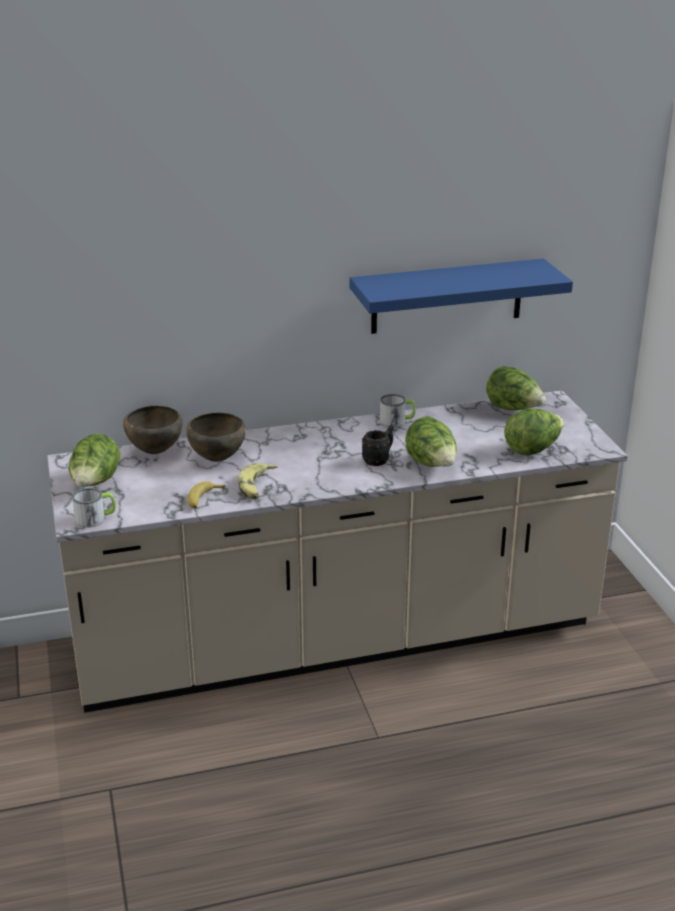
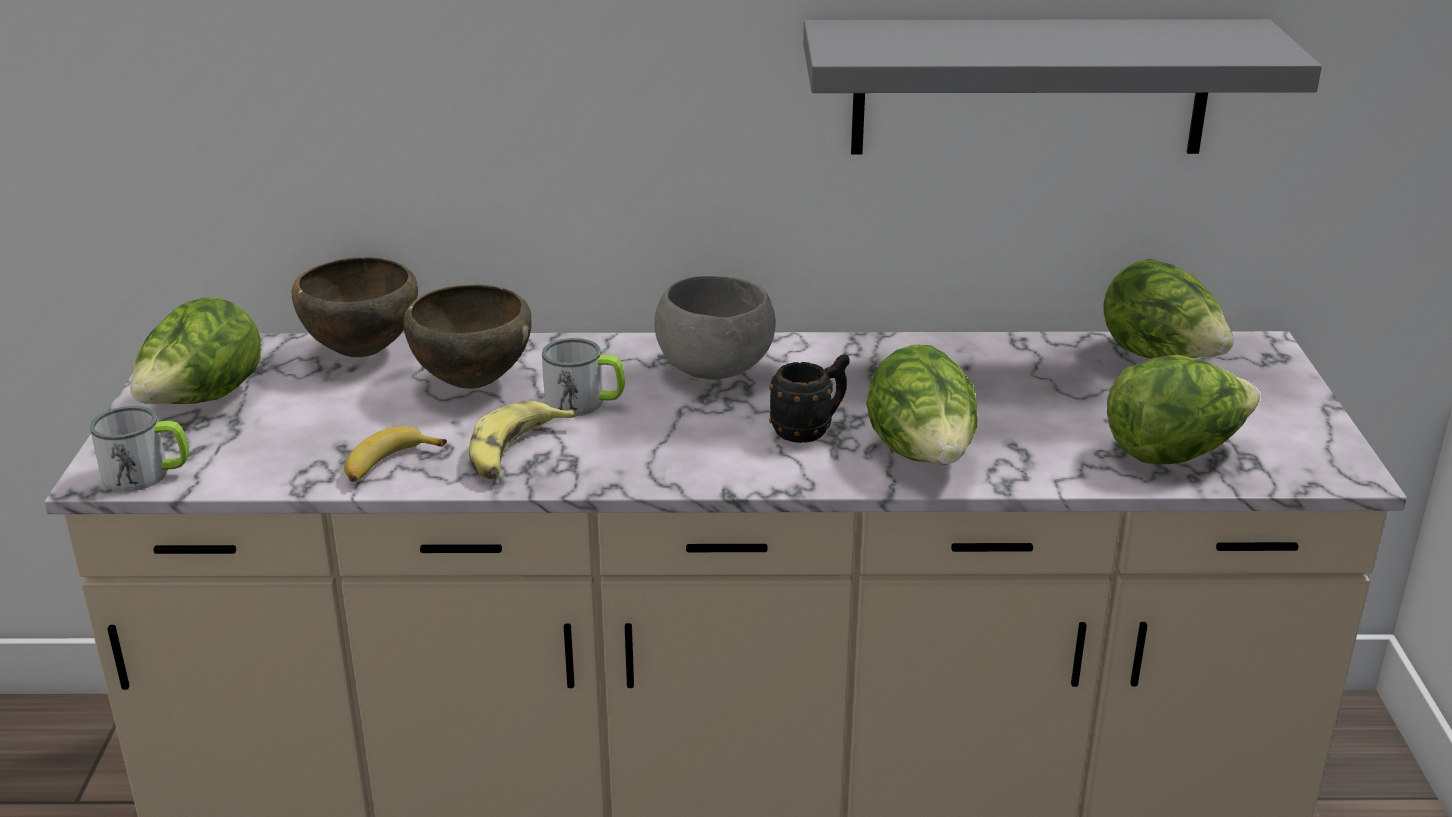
camera: 15 degrees right, 0 degrees up
(323, 438) = (715, 369): none -> grey bowl
(397, 421) = (890, 353): mug -> mug (585, 403)
(447, 296) = (1030, 87): blue shelf -> grey shelf

